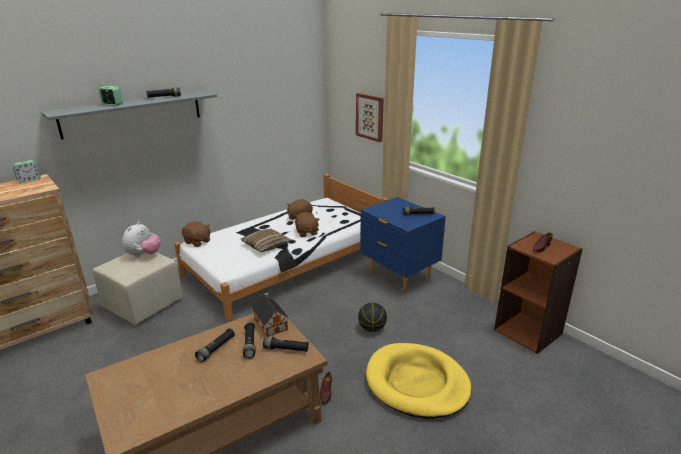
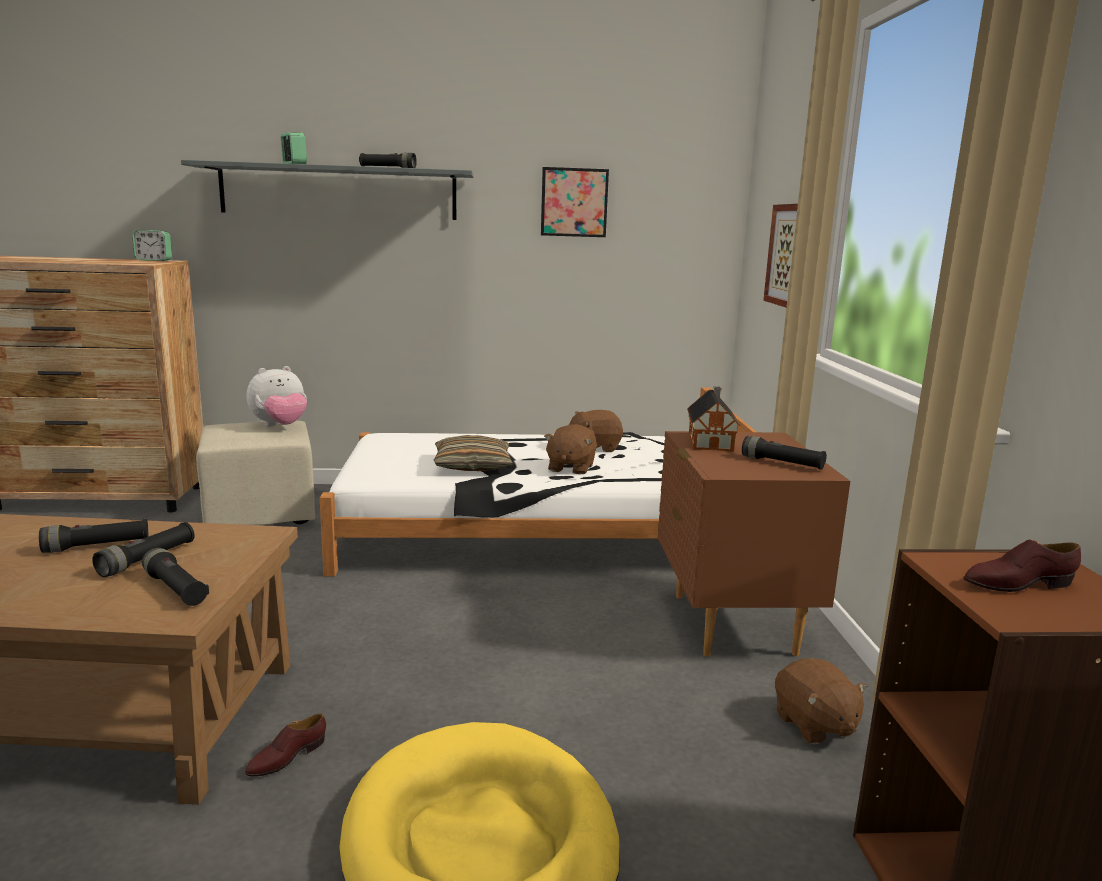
camera: 35 degrees right, 10 degrees down
(197, 242) = (385, 436): brown plush toy -> brown plush toy (814, 725)
(255, 97) = (574, 202): none -> picture
(270, 323) = (235, 546): toy house -> toy house (710, 441)
(372, 328) = (541, 690): basketball -> none
(399, 277) = (731, 624): blue nightstand -> brown nightstand

